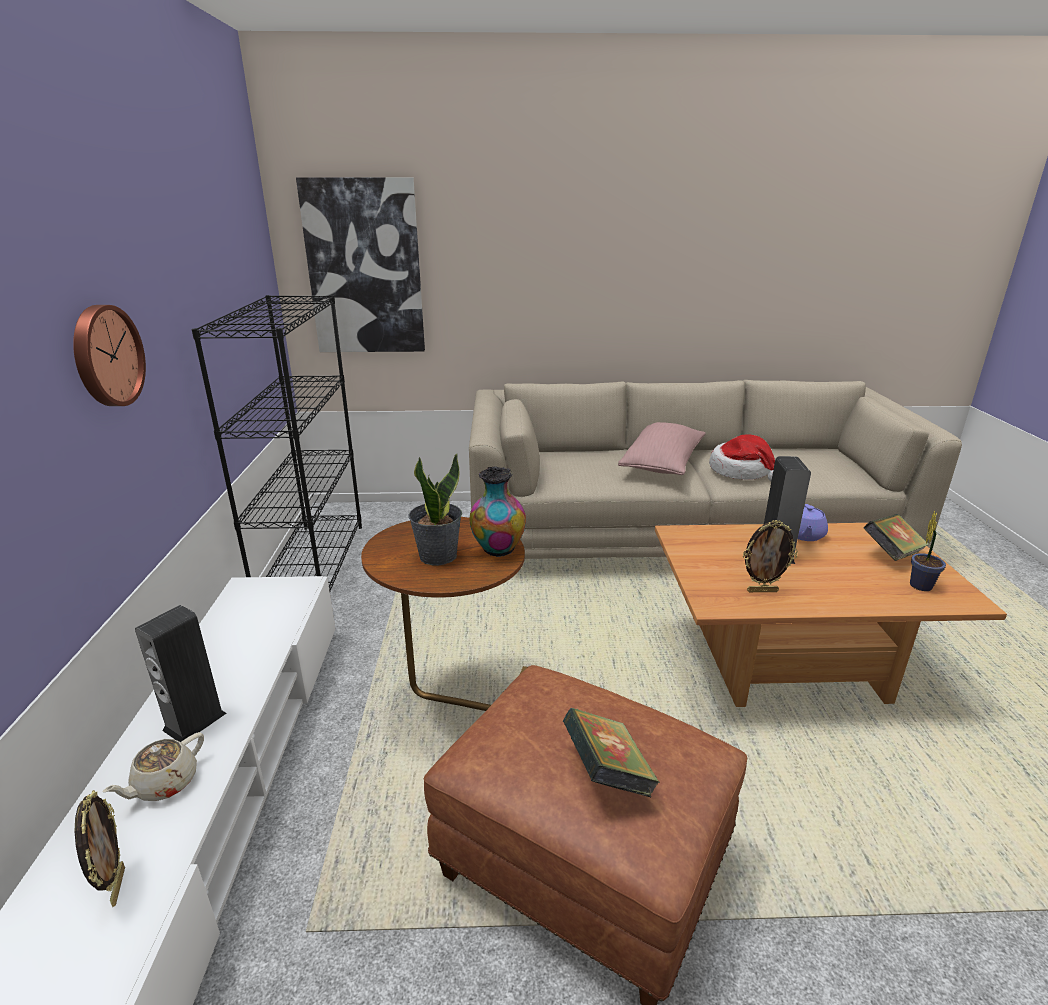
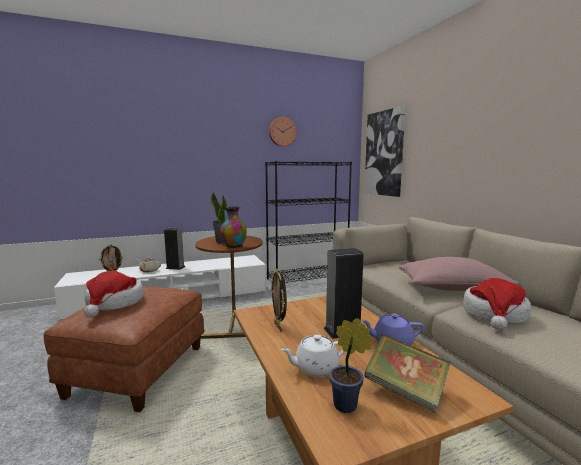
camera: 70 degrees right, 15 degrees down
(105, 356) = (216, 159): wall clock -> wall clock (282, 132)
(606, 773) = (114, 303): book -> hat
(861, 587) = (315, 368): none -> white teapot

